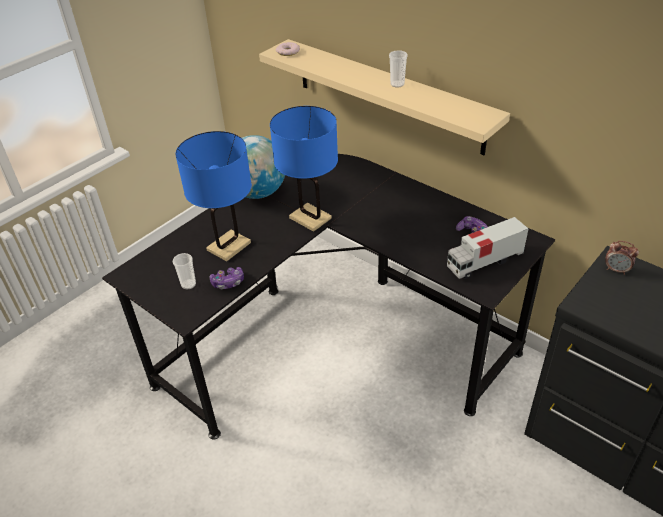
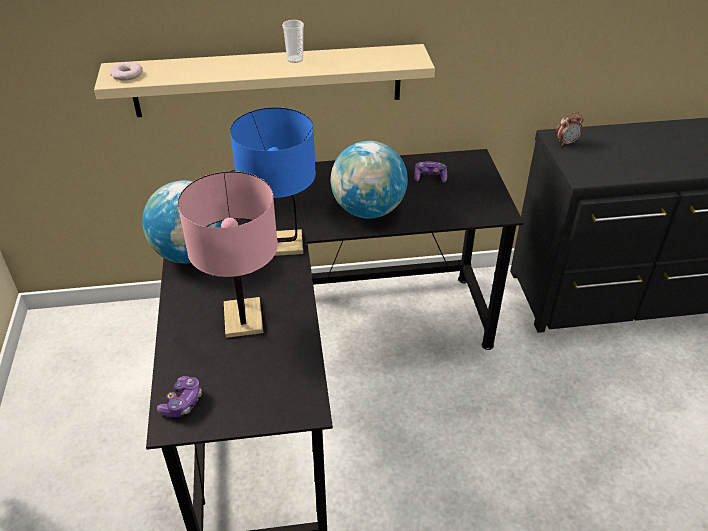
camera: 50 degrees left, 0 degrees up
(188, 284) = (259, 380): cup -> none
(228, 282) = (296, 349): game controller -> game controller (182, 402)
(229, 246) = (243, 318): blue table lamp -> pink table lamp
(393, 230) = (368, 210): none -> globe
(484, 262) = (469, 193): toy truck -> none

